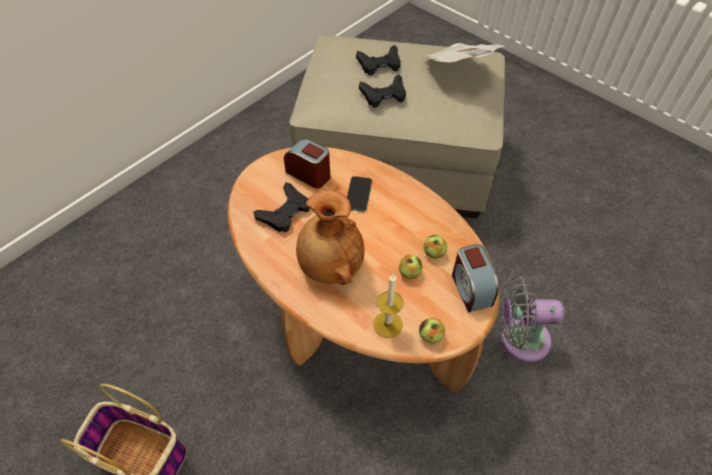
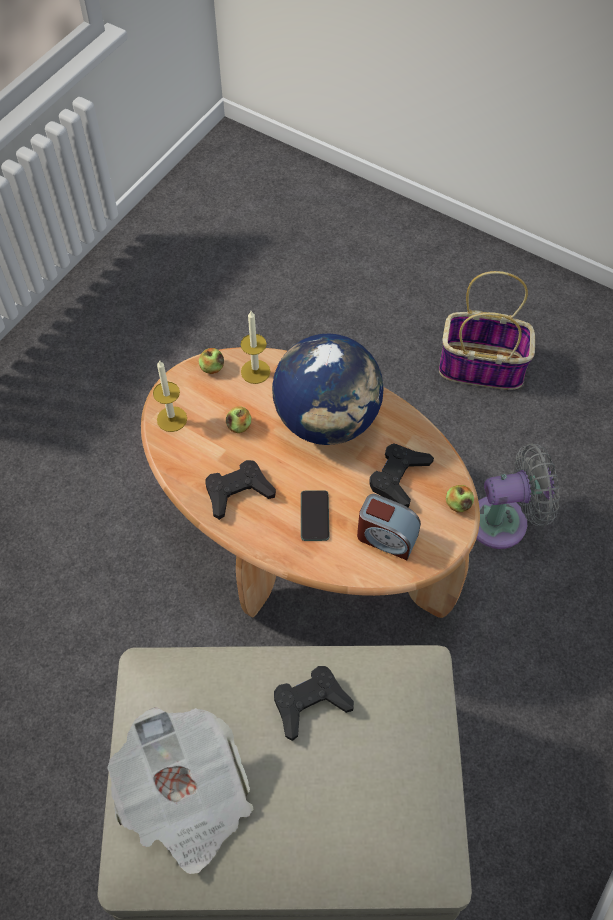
camera: 170 degrees right, 5 degrees up
(330, 266) = (327, 420): brown vase -> globe
(379, 64) = (330, 783): black game controller -> black game controller (238, 492)
(434, 252) = (213, 453): apple -> apple (458, 504)
(470, 288) = (172, 419): alarm clock -> candle
(519, 339) = (106, 533): grey fan -> grey fan (504, 521)

